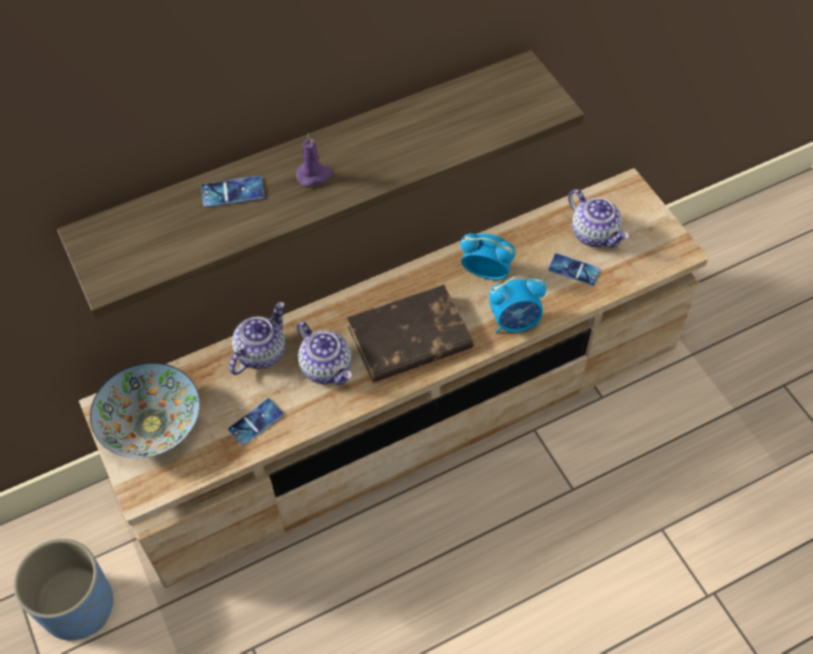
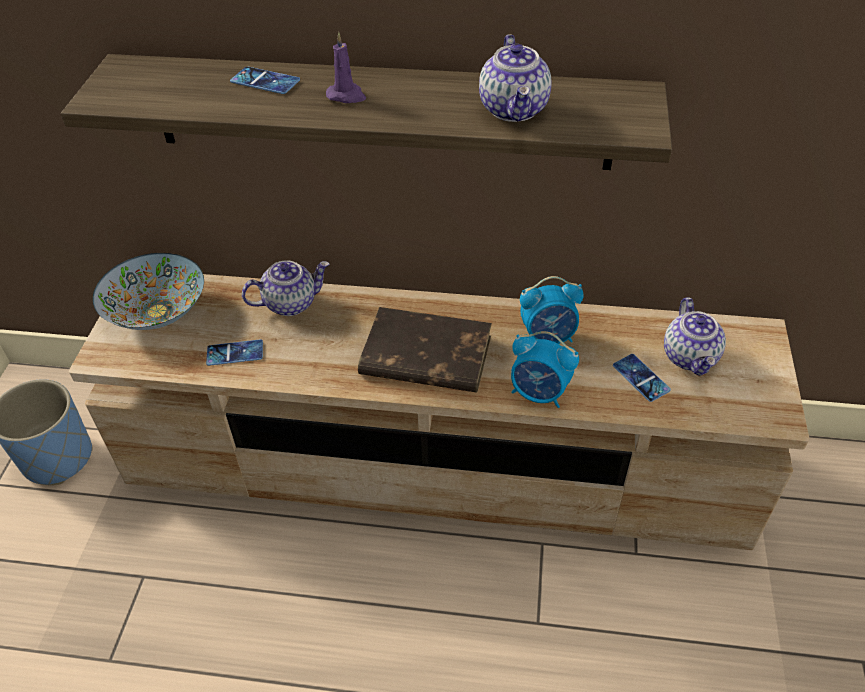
camera: 35 degrees right, 10 degrees down
(327, 367) = (332, 342): teapot -> teapot (515, 110)
(486, 272) = (548, 337): alarm clock -> alarm clock turned 120 degrees clockwise

